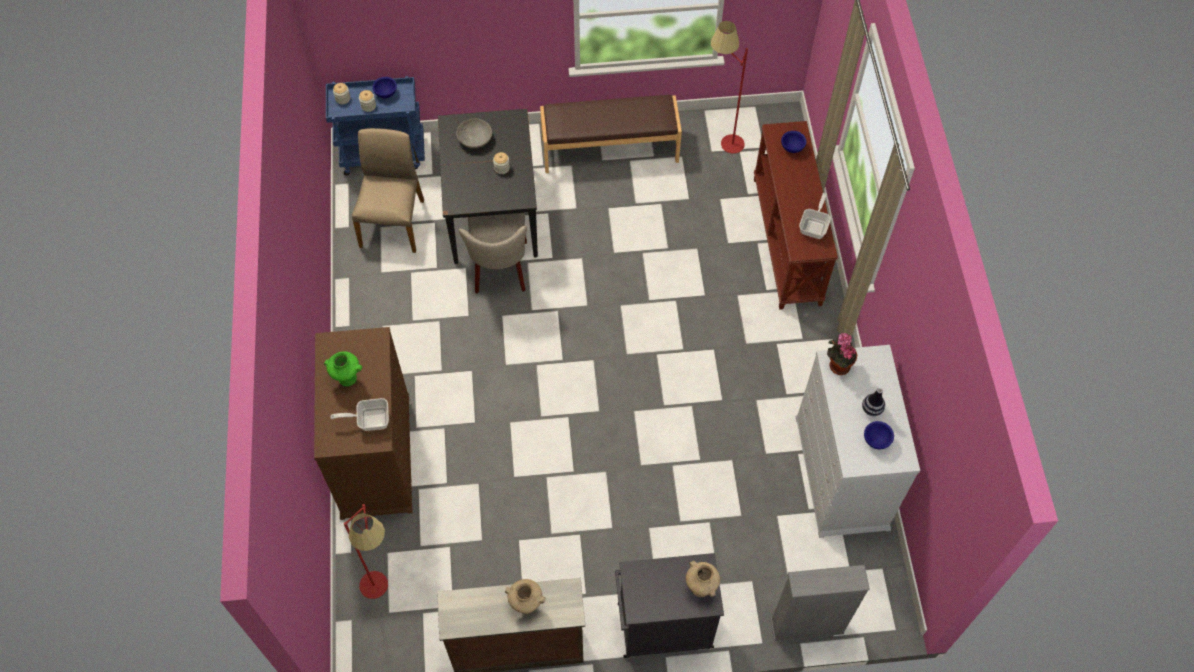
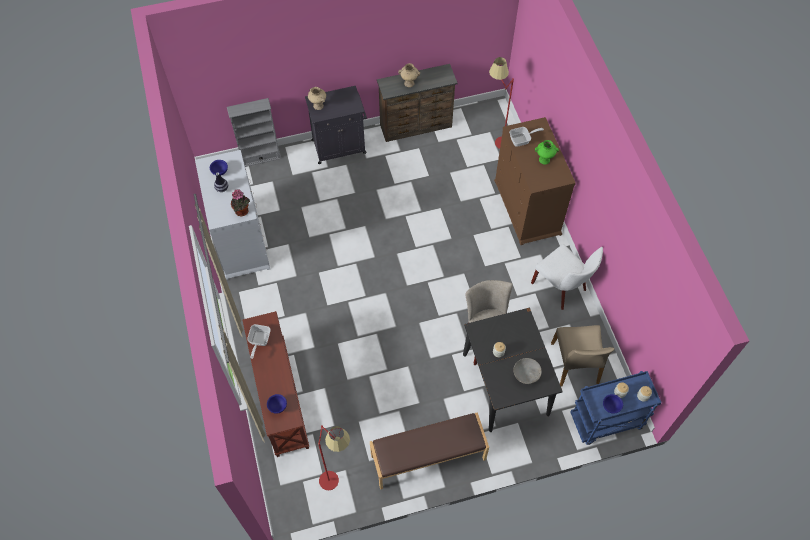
camera: 170 degrees right, 0 degrees up
(372, 321) = (562, 288): none -> white chair

